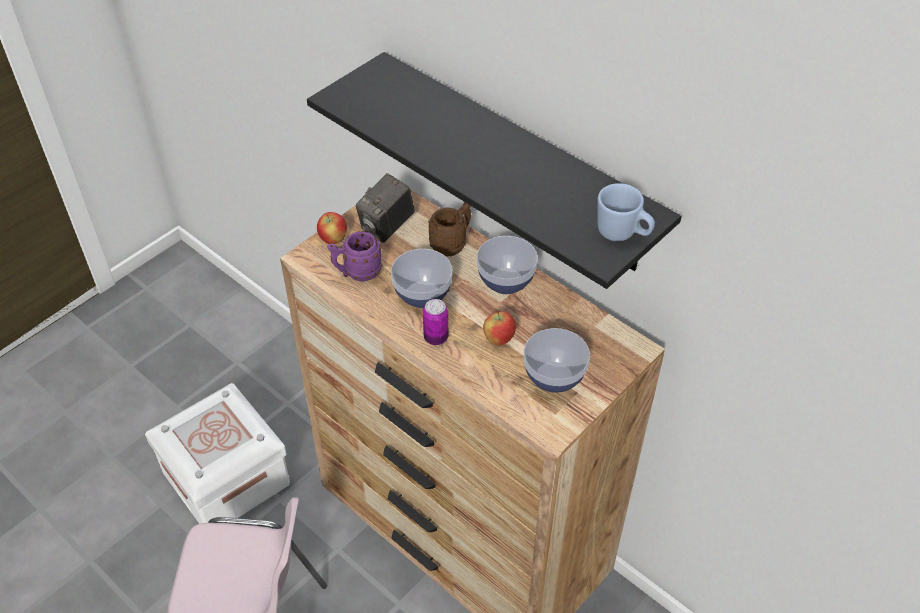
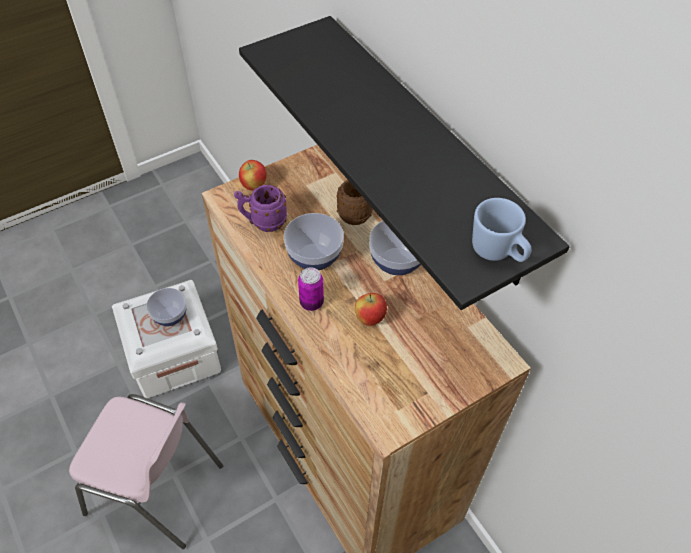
camera: 15 degrees right, 5 degrees up
(387, 227) = (306, 184): camera -> none
(553, 377) = (409, 371): bowl -> bowl (170, 316)

